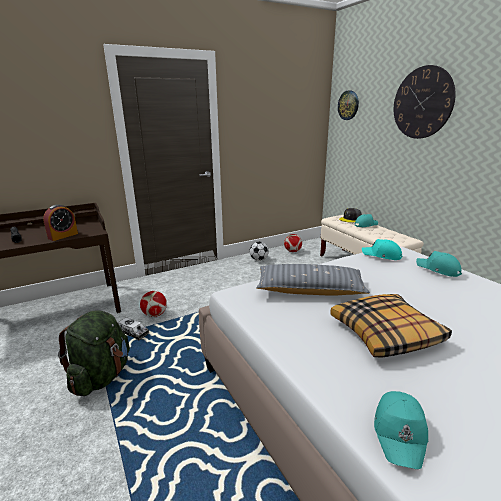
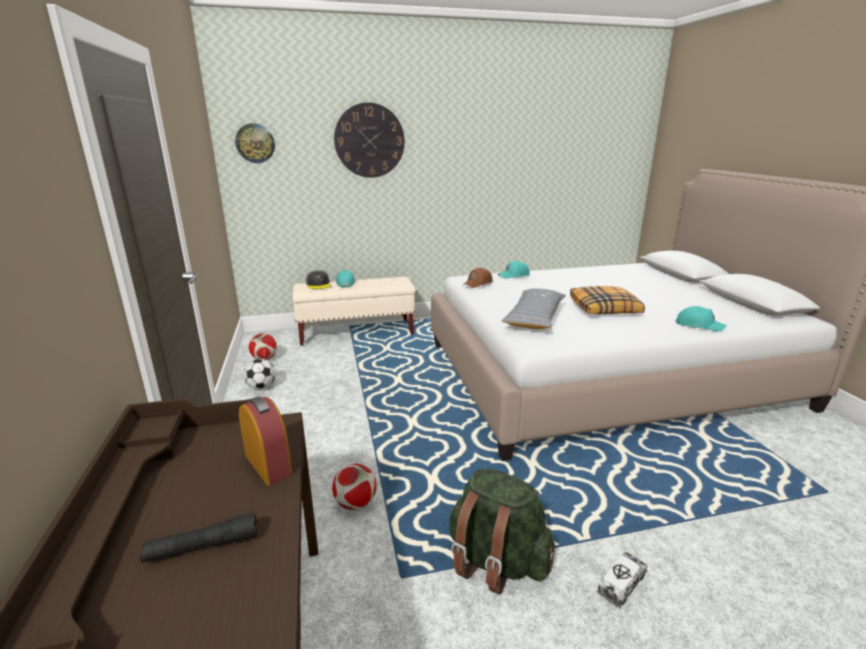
camera: 75 degrees left, 0 degrees up
(134, 333) = (399, 528): toy truck -> toy truck (621, 584)
(382, 255) = (478, 283): turquoise cap -> brown cap

